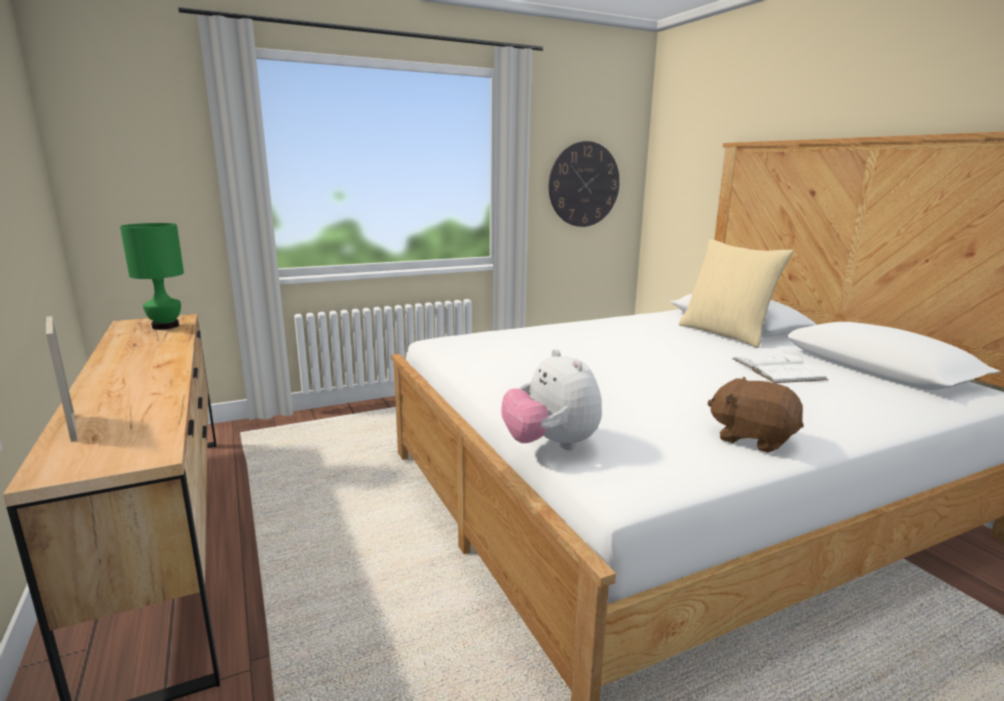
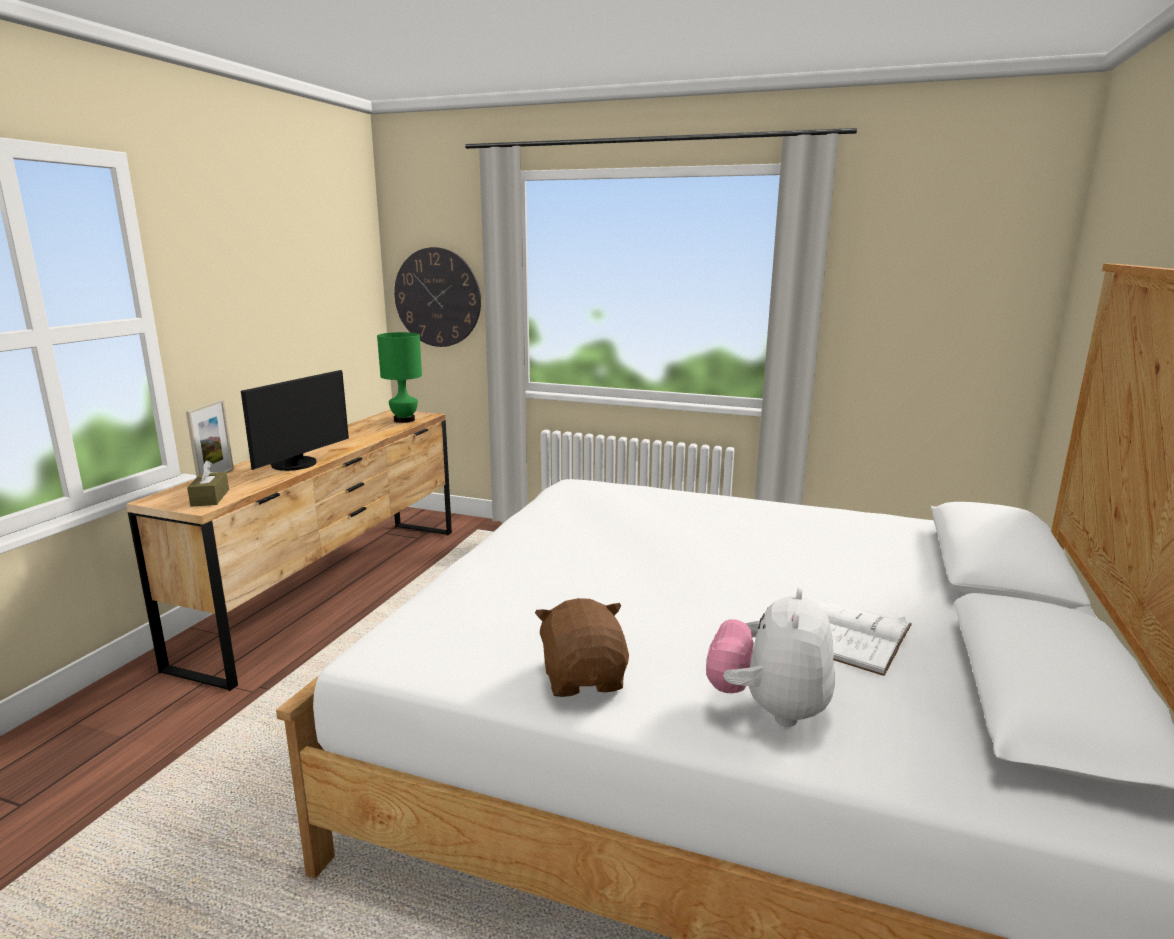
camera: 45 degrees right, 0 degrees up
(136, 445) = (210, 498): none -> brown tissue box
(157, 387) = (298, 464): none -> monitor
(550, 445) = (418, 600): plush toy -> plush toy (768, 709)
(584, 184) = (931, 315): wall clock -> wall clock (437, 297)
(726, 333) = (929, 573): beige pillow -> none

